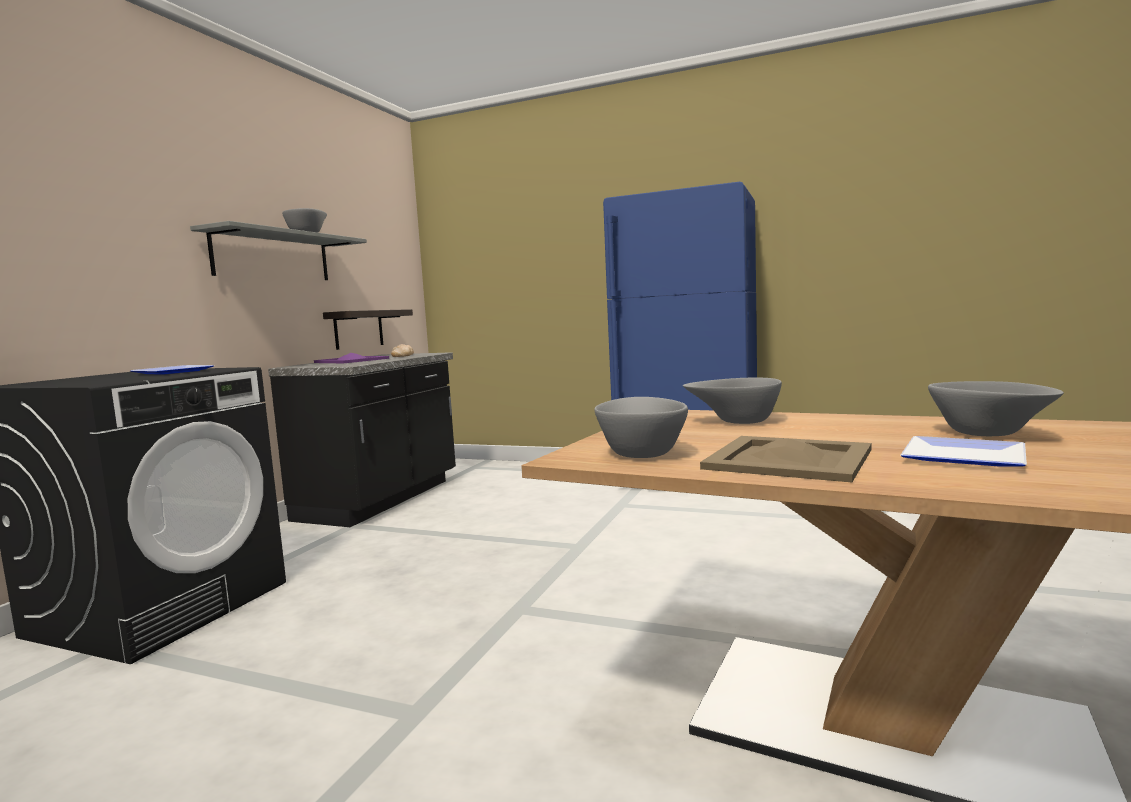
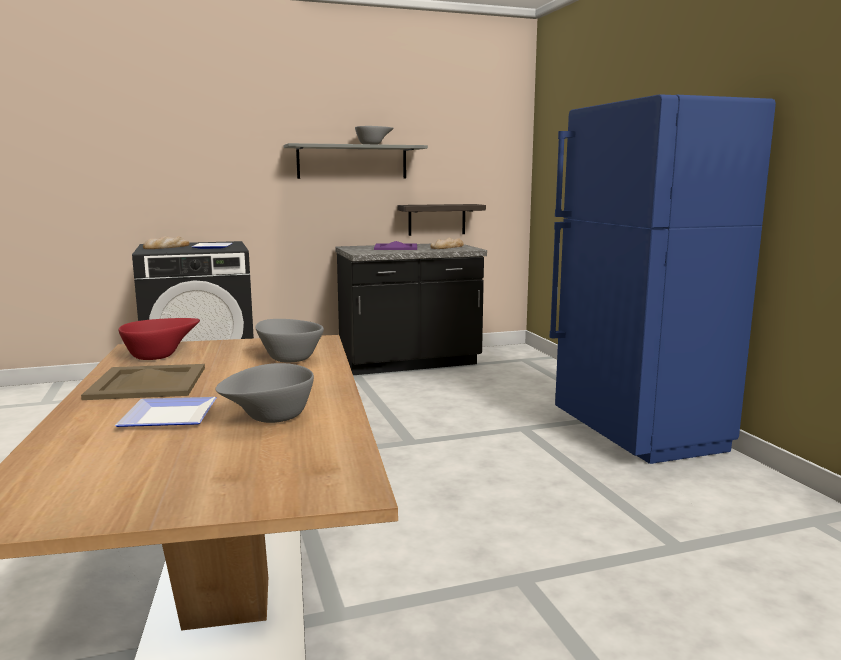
camera: 50 degrees right, 5 degrees up
(80, 381) = (166, 247): none -> bread
(641, 452) = (160, 355): grey bowl -> red bowl

